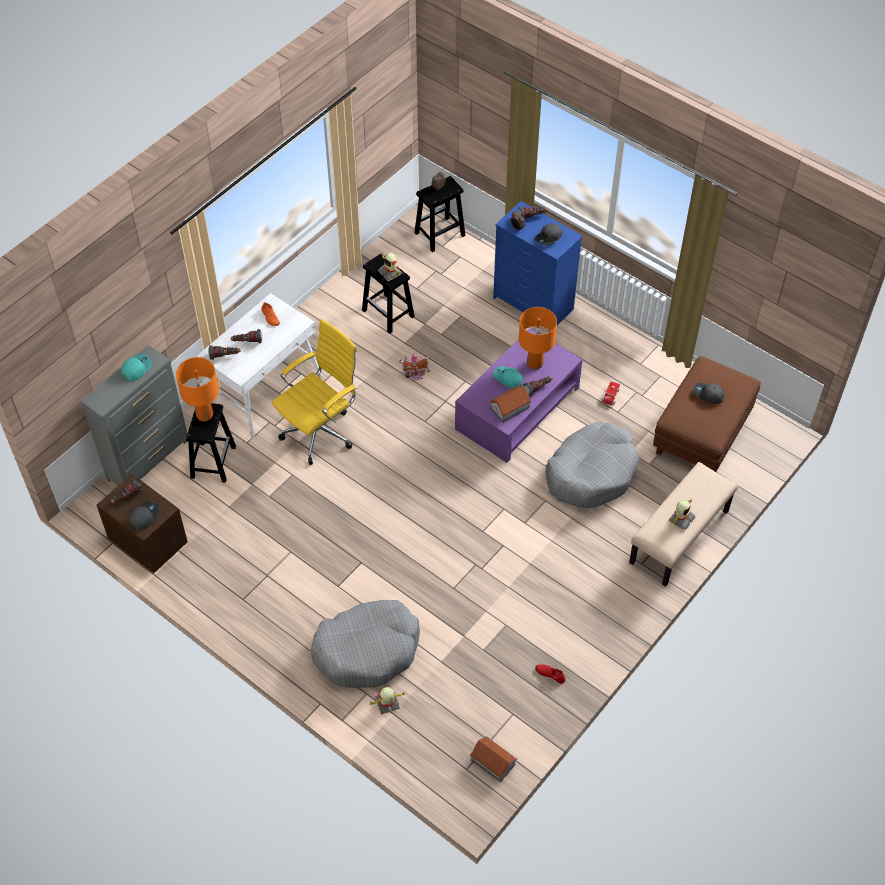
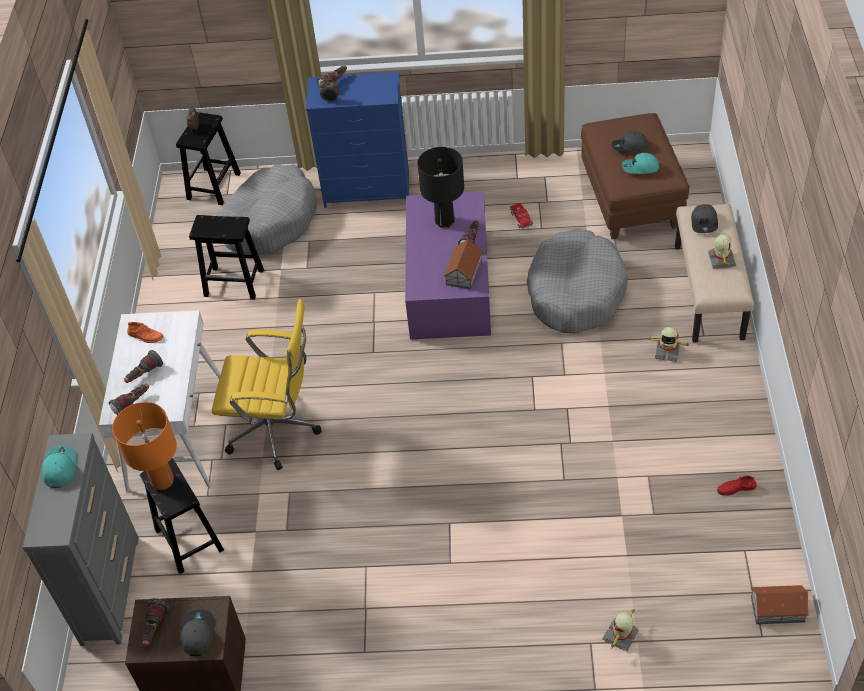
camera: 35 degrees left, 5 degrees down
(321, 431) = (277, 431): yellow office chair -> yellow office chair turned 90 degrees clockwise
(367, 650) = (545, 600): grey dog bed -> grey dog bed (270, 220)
(390, 272) = (225, 225): toy robot -> toy robot (667, 351)
(415, 375) = (319, 318): toy house -> none
(507, 379) = (434, 250): turquoise cap -> turquoise cap (640, 168)
(534, 363) = (444, 222): orange table lamp -> black table lamp
(548, 237) = (370, 91): grey cap -> grey cap (704, 223)

